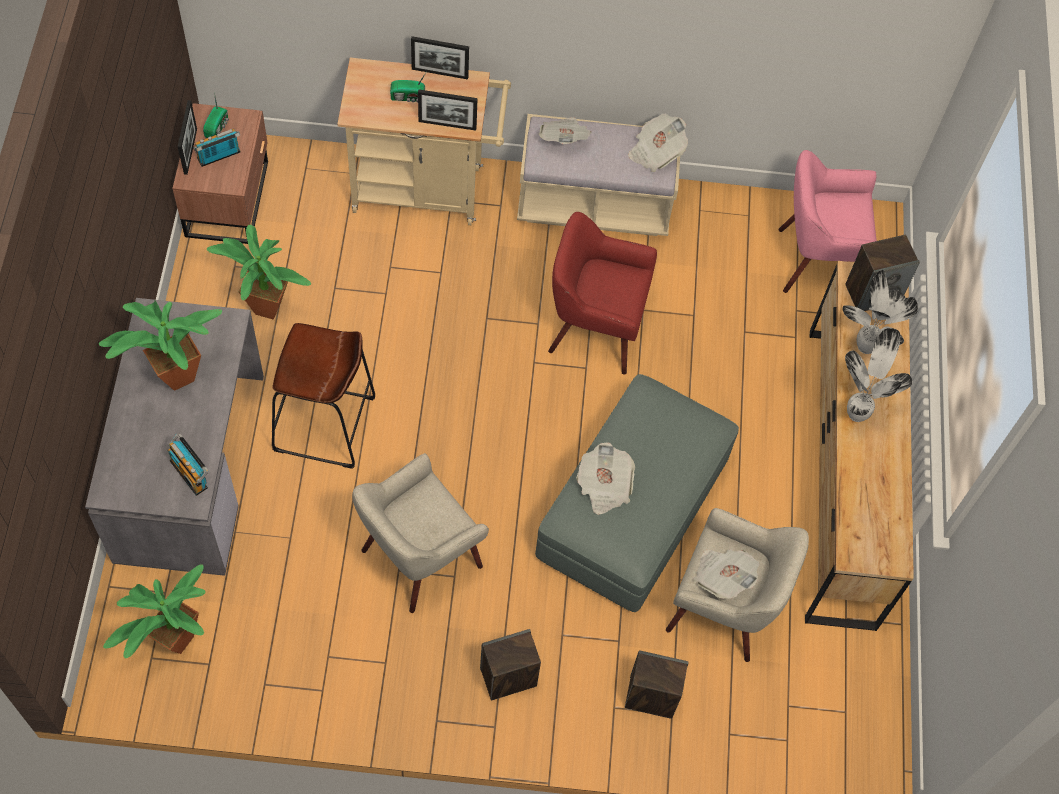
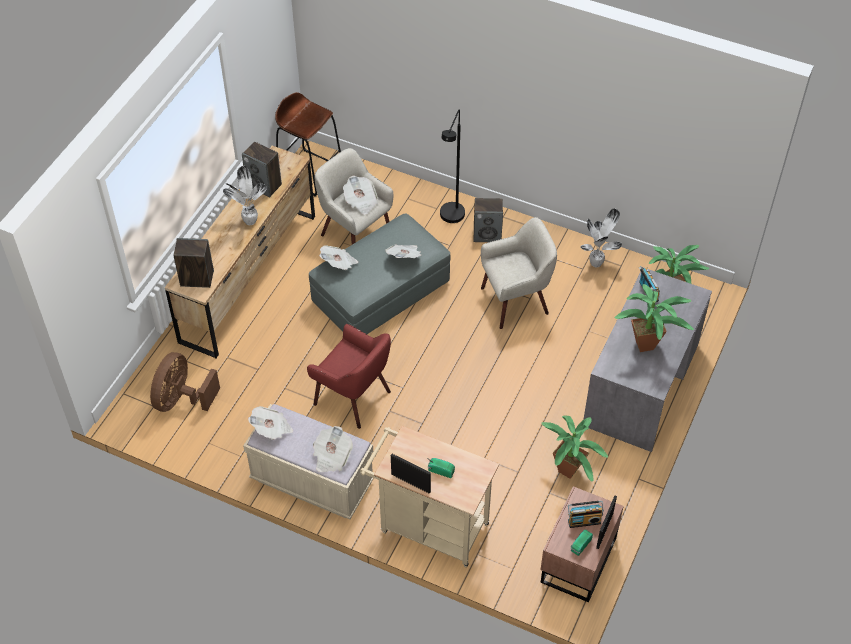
camera: 155 degrees left, 10 degrees down
(325, 424) = (550, 386): brown stool -> brown stool (310, 172)
(447, 124) = (421, 442): picture frame -> none
(580, 691) = (451, 219): none -> black floor lamp
(650, 697) = (415, 207): speaker -> speaker (264, 185)
(698, 443) = (339, 264): none -> newspaper
(817, 261) = (181, 399): pink armchair -> brown fan
(865, 348) = (222, 251): potted plant -> potted plant (597, 263)

